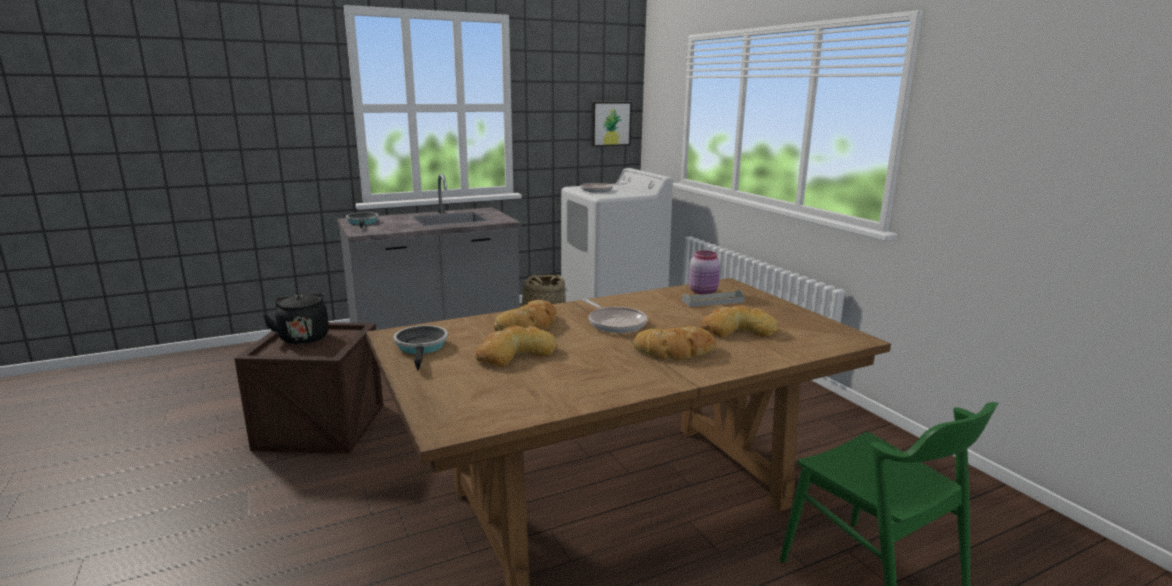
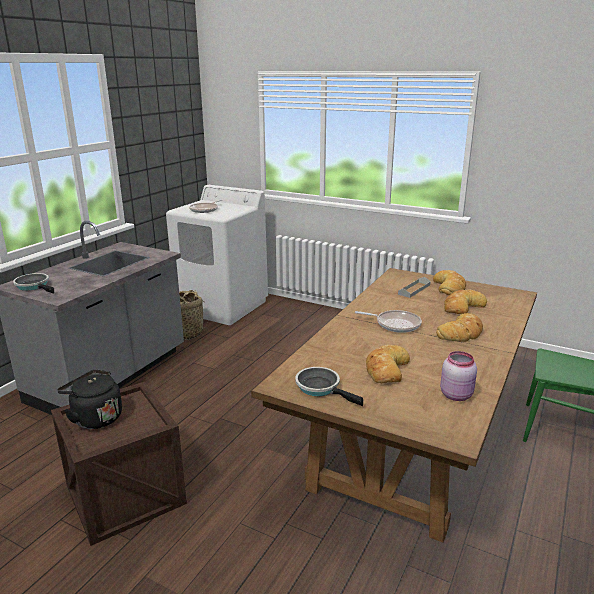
camera: 35 degrees left, 5 degrees up
(529, 325) = (350, 343): bread -> bread (449, 286)
(610, 123) = (185, 147): picture -> none
(704, 291) = (396, 283): pink jar -> pink jar (457, 395)

